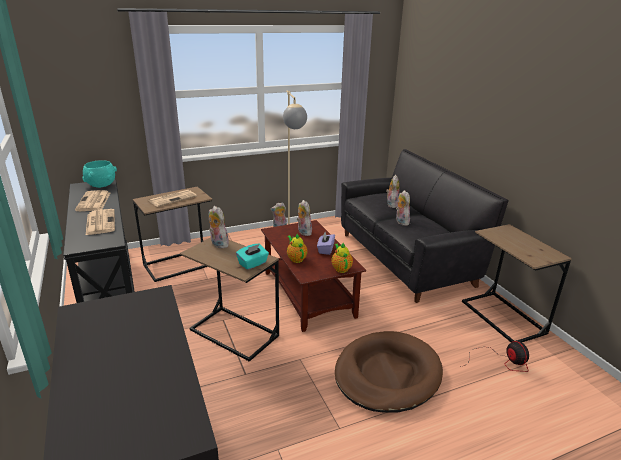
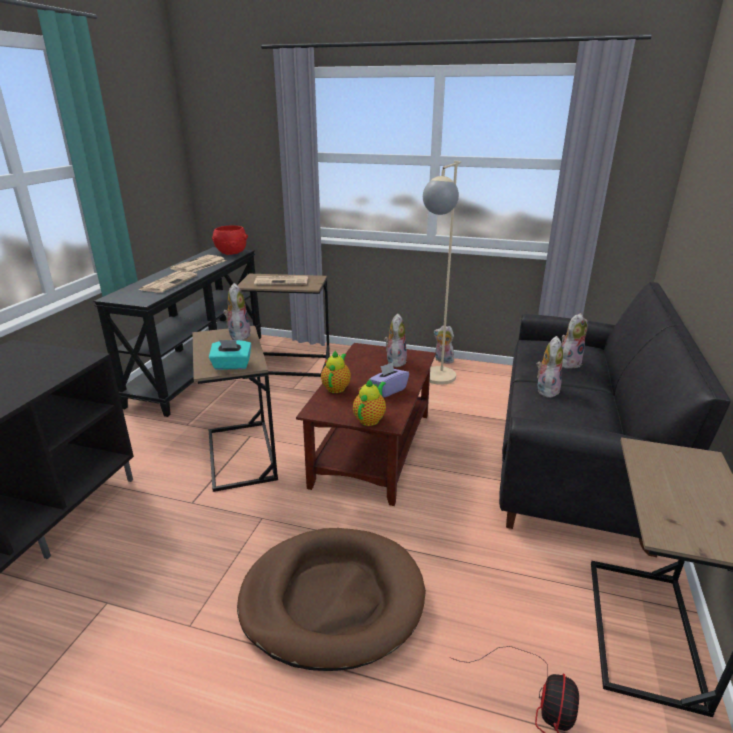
camera: 40 degrees right, 0 degrees up
(101, 185) = (231, 253): turquoise bowl -> red bowl

